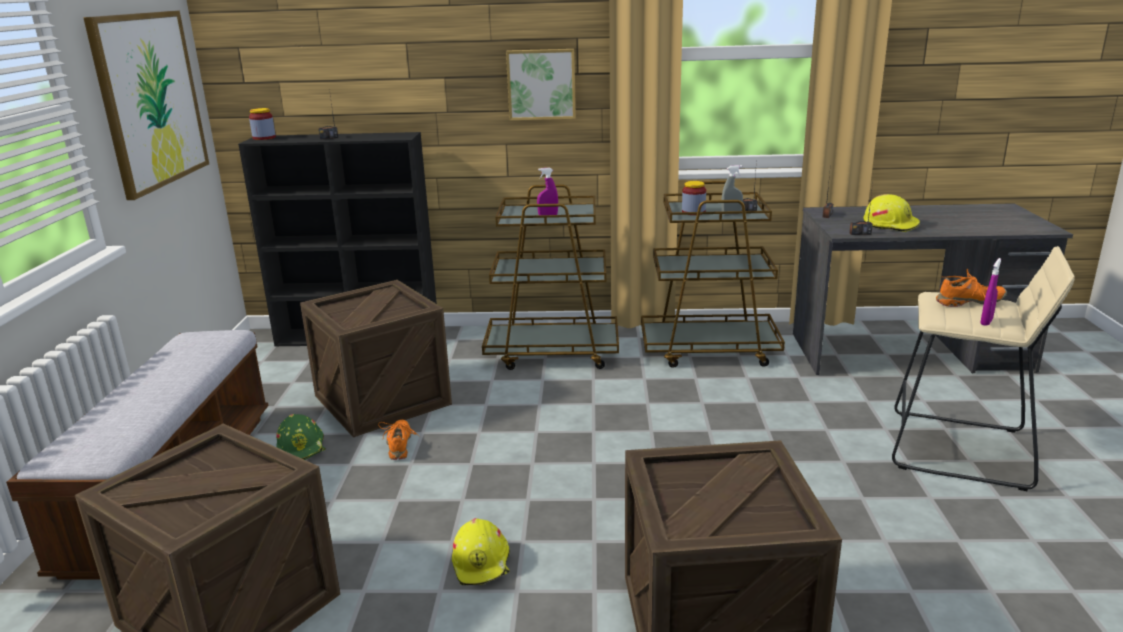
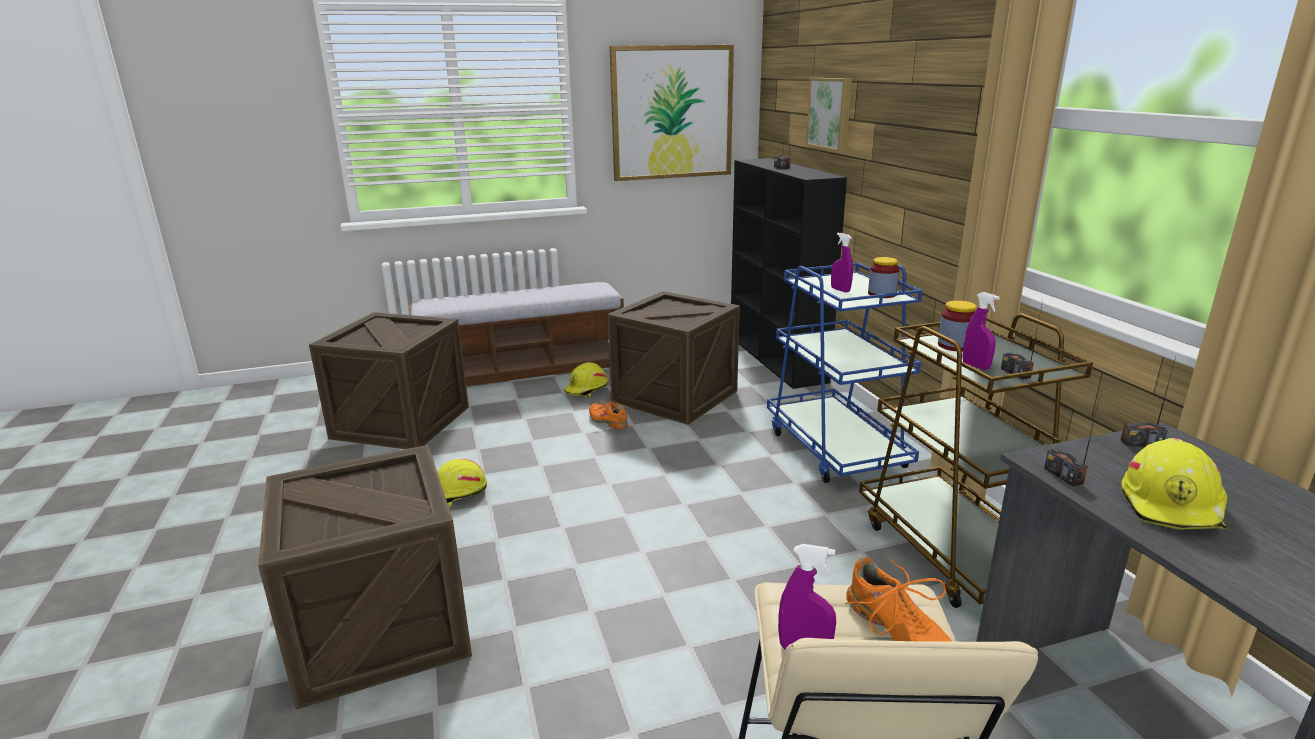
camera: 70 degrees right, 0 degrees up
(264, 138) = (761, 160): jar -> jar (882, 294)
(302, 448) = (587, 389): green hard hat -> yellow hard hat
(400, 445) = (608, 421): orange shoe -> orange shoe turned 105 degrees counterclockwise
(541, 84) = (938, 142): picture -> picture (831, 113)
(553, 352) = (835, 448): brown cart -> blue cart
(731, 214) = (975, 366): grey spray bottle -> purple spray bottle

